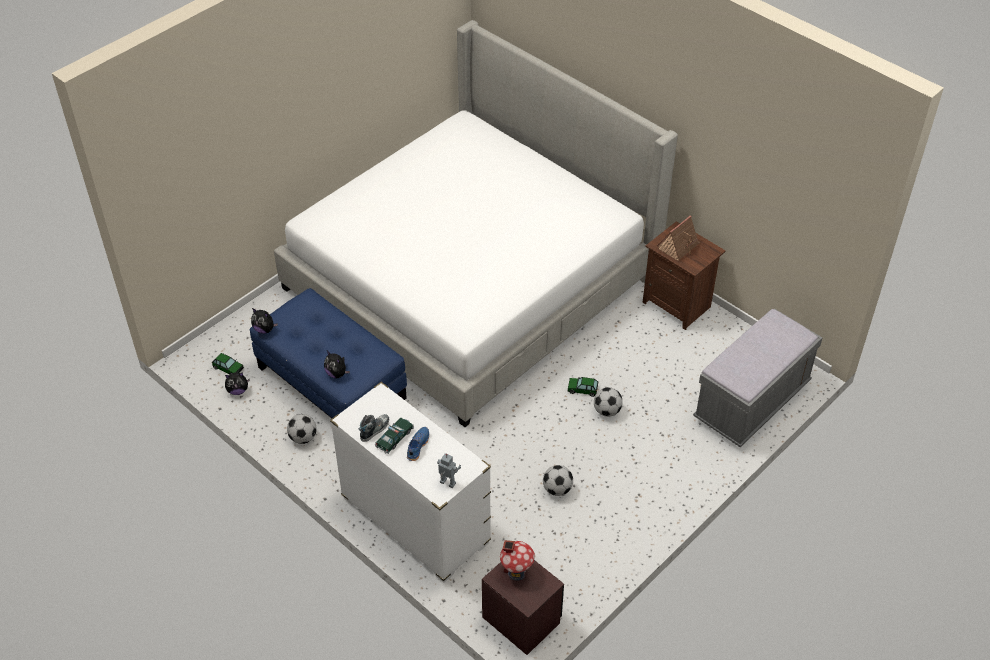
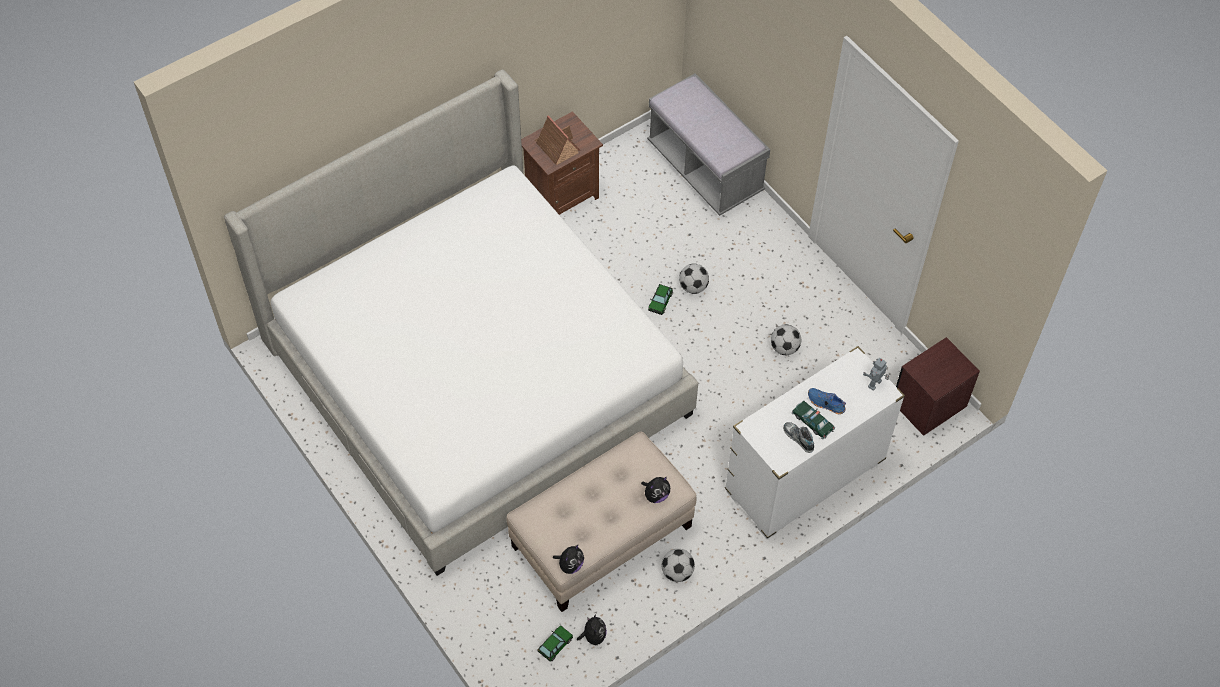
camera: 80 degrees left, 10 degrees up
(332, 382) = (601, 535): blue ottoman -> beige ottoman
(516, 572) = (930, 371): toy house -> none

